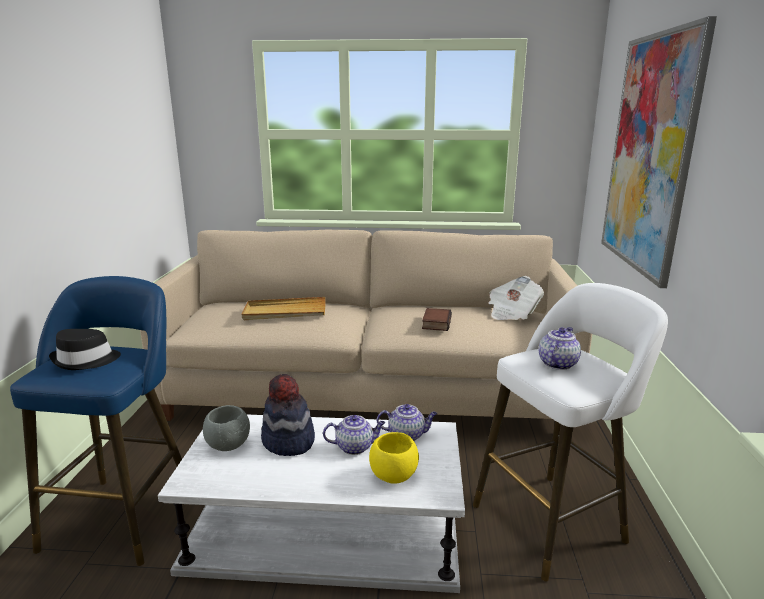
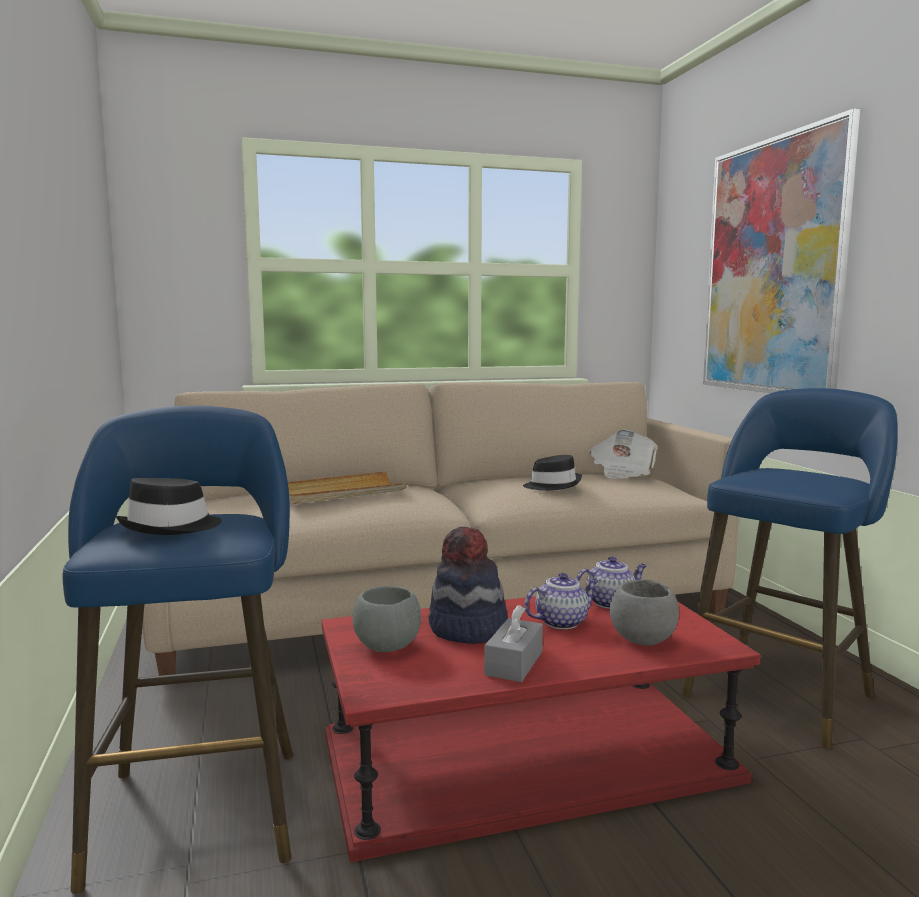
camera: 20 degrees left, 10 degrees down
(288, 478) = (514, 663): none -> grey tissue box
(326, 529) = (528, 757): white coffee table -> red coffee table
(393, 476) = (642, 639): yellow bowl -> grey bowl
(435, 323) = (552, 485): book -> black hat
(554, 520) = (781, 691): white stool -> blue stool
(557, 363) = (784, 476): teapot -> none

